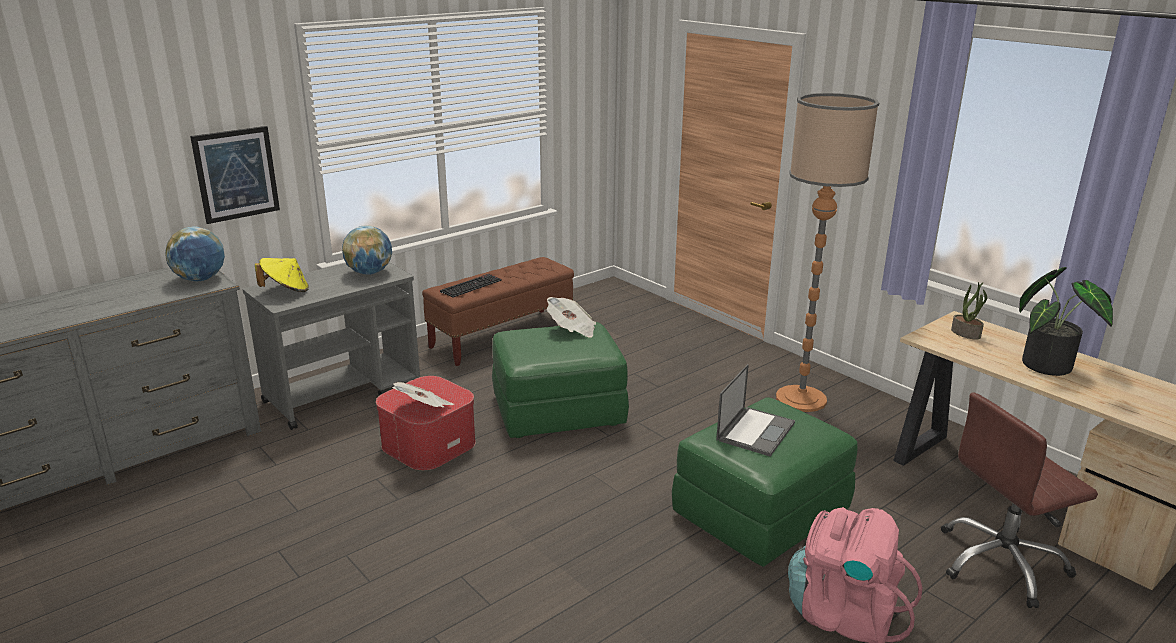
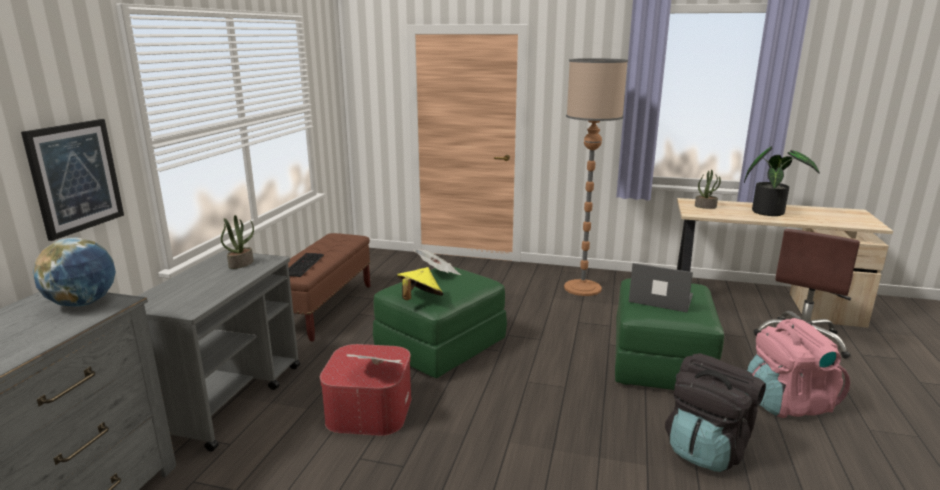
camera: 35 degrees left, 5 degrees down
(286, 291) = (173, 298): yellow hat -> yellow hat (420, 299)
(369, 272) = (241, 264): globe -> potted plant
(674, 610) = (707, 448): none -> black backpack
(755, 431) = (660, 298): laptop -> laptop turned 60 degrees counterclockwise

